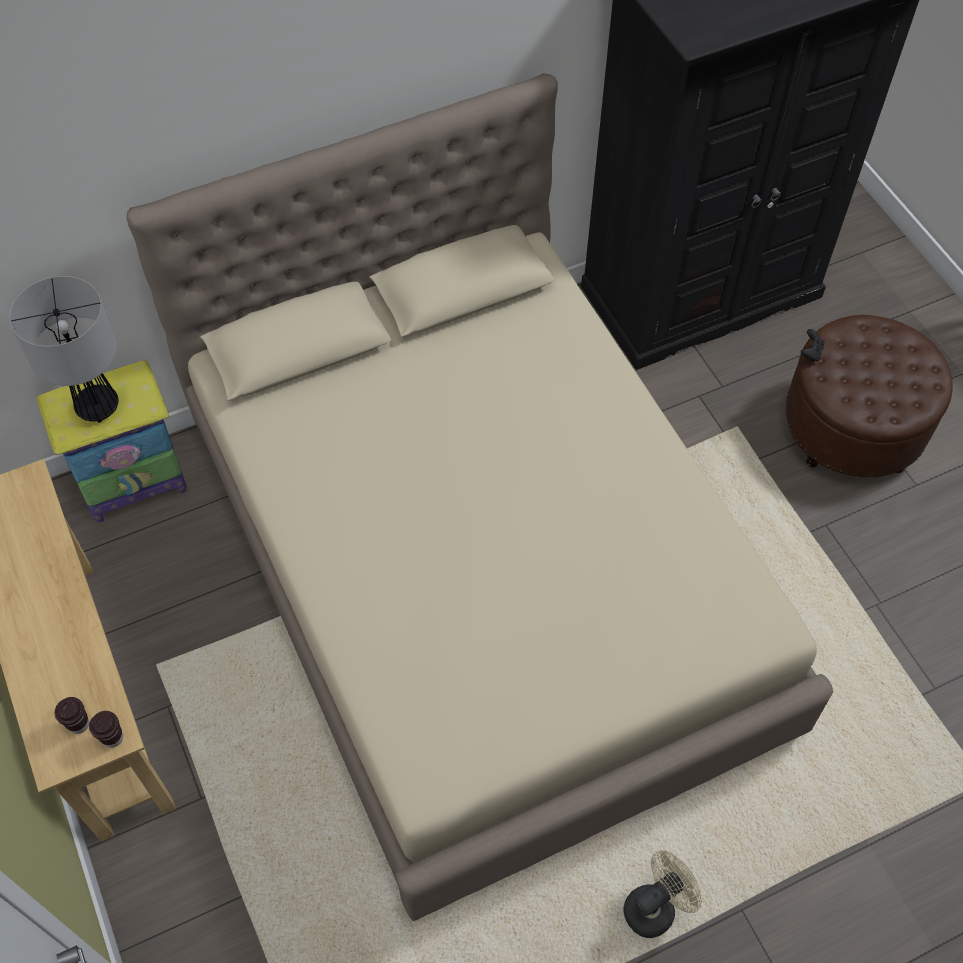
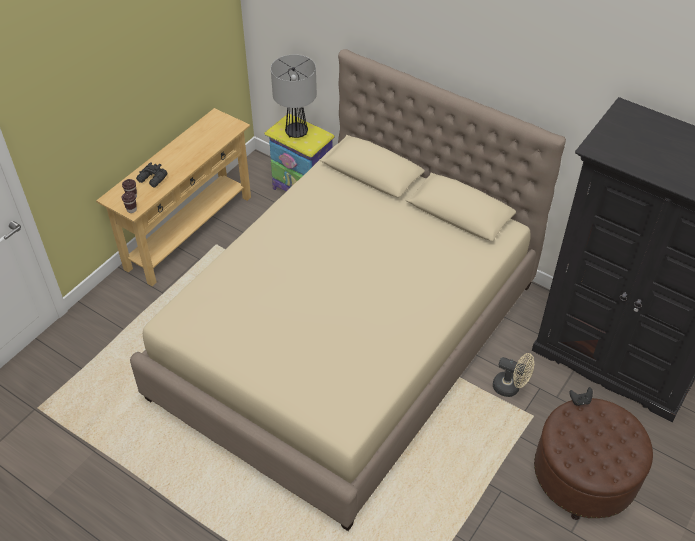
camera: 60 degrees right, 10 degrees down
(59, 671) = (152, 179): none -> black binoculars
(655, 906) = (206, 501): beige fan -> beige fan (511, 387)

